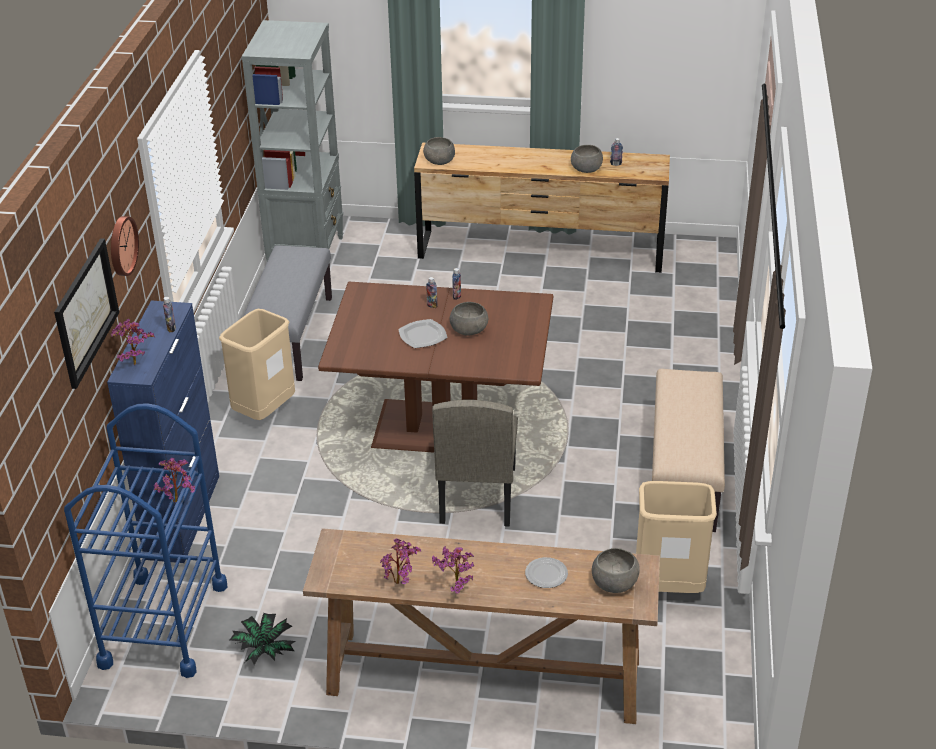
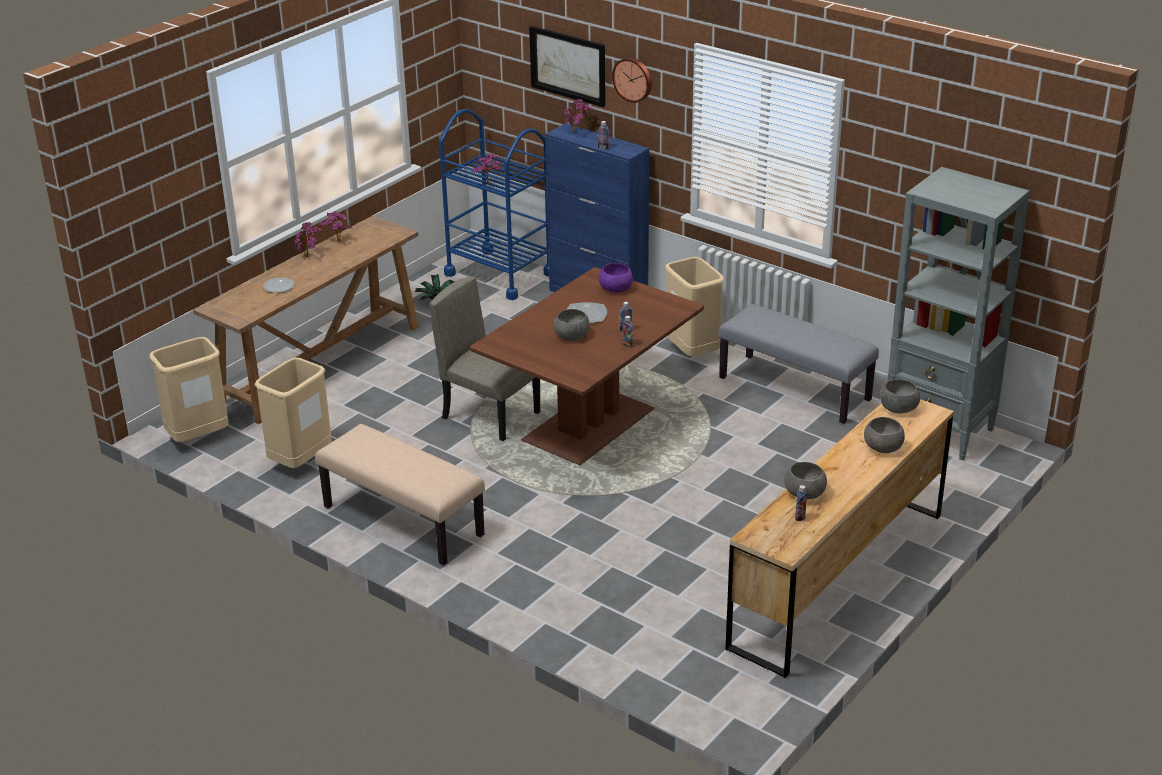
camera: 120 degrees right, 5 degrees down
(356, 336) = (616, 289): none -> purple bowl
(614, 582) = (241, 306): grey bowl -> grey bowl (883, 447)
(706, 696) = (198, 438): none -> beige trash can

